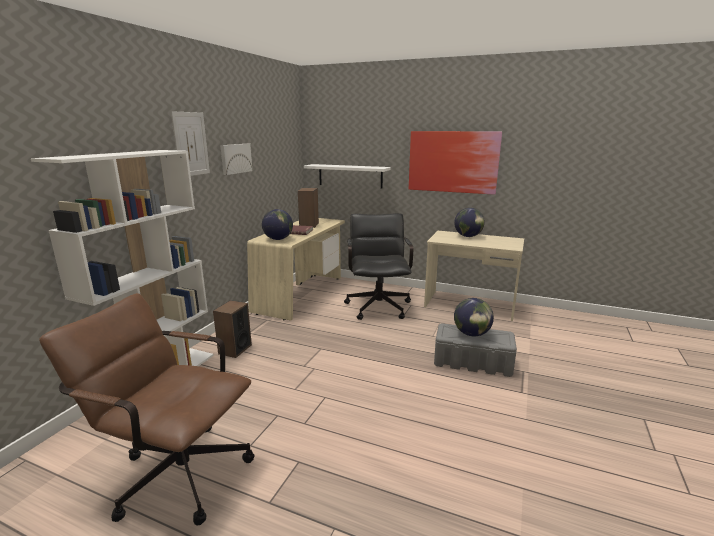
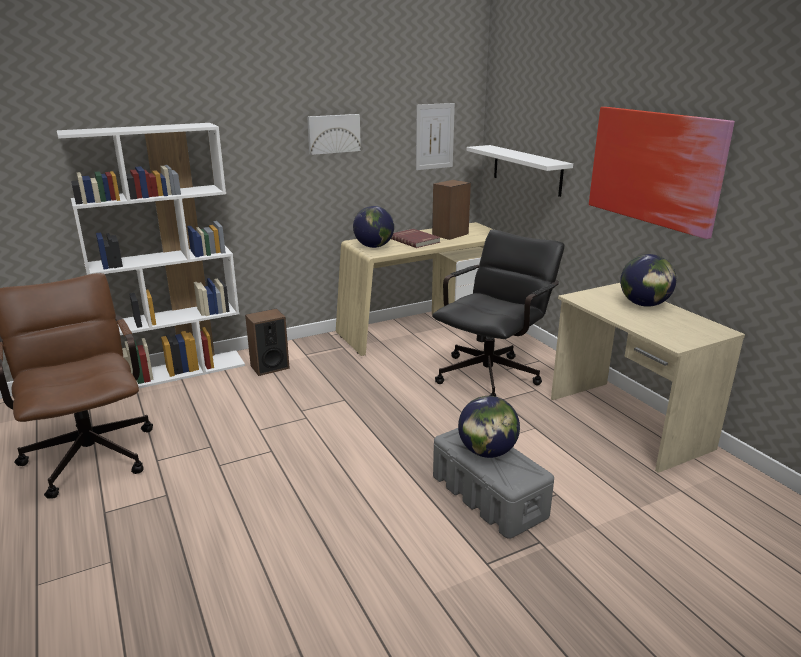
camera: 40 degrees right, 5 degrees up
(191, 144) = (258, 115): picture -> picture (434, 136)

